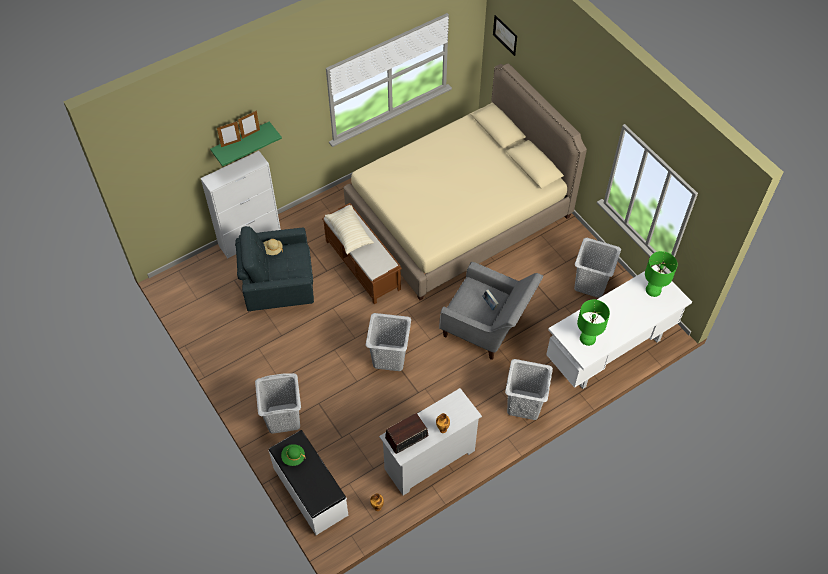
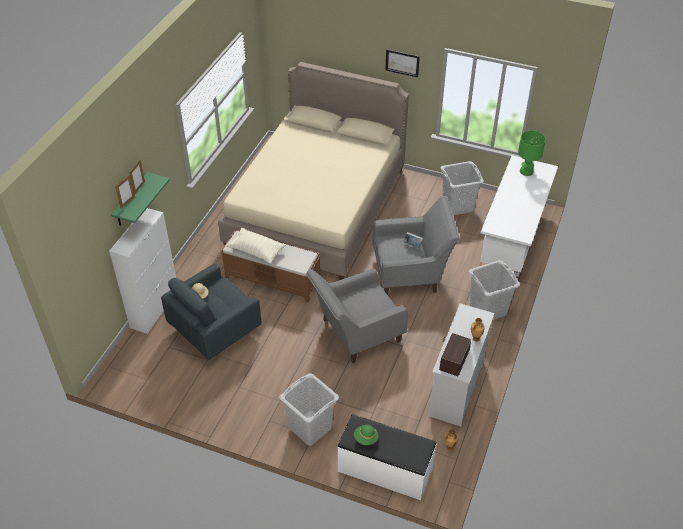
camera: 35 degrees left, 10 degrees down
(389, 357) = (356, 333): grey laundry basket -> grey armchair
(505, 35) = (289, 37): picture -> picture (402, 63)
(587, 338) = (514, 223): green table lamp -> none

